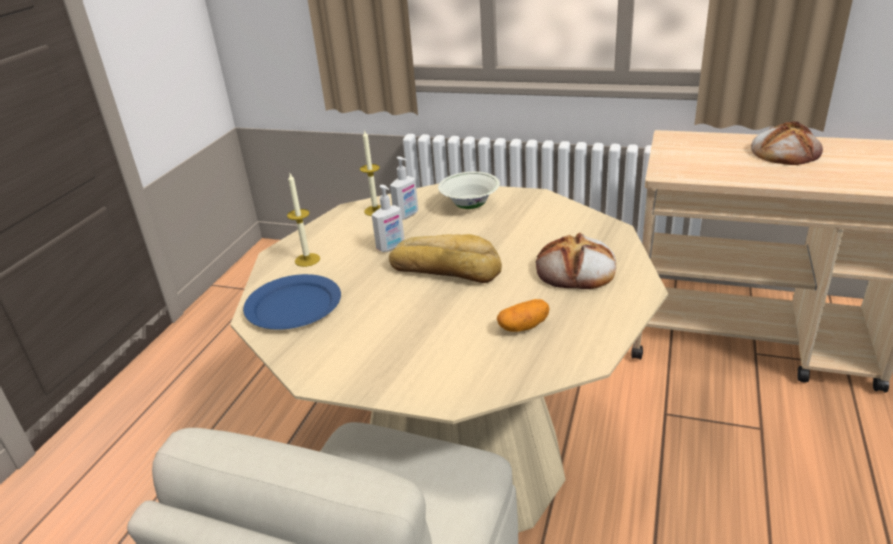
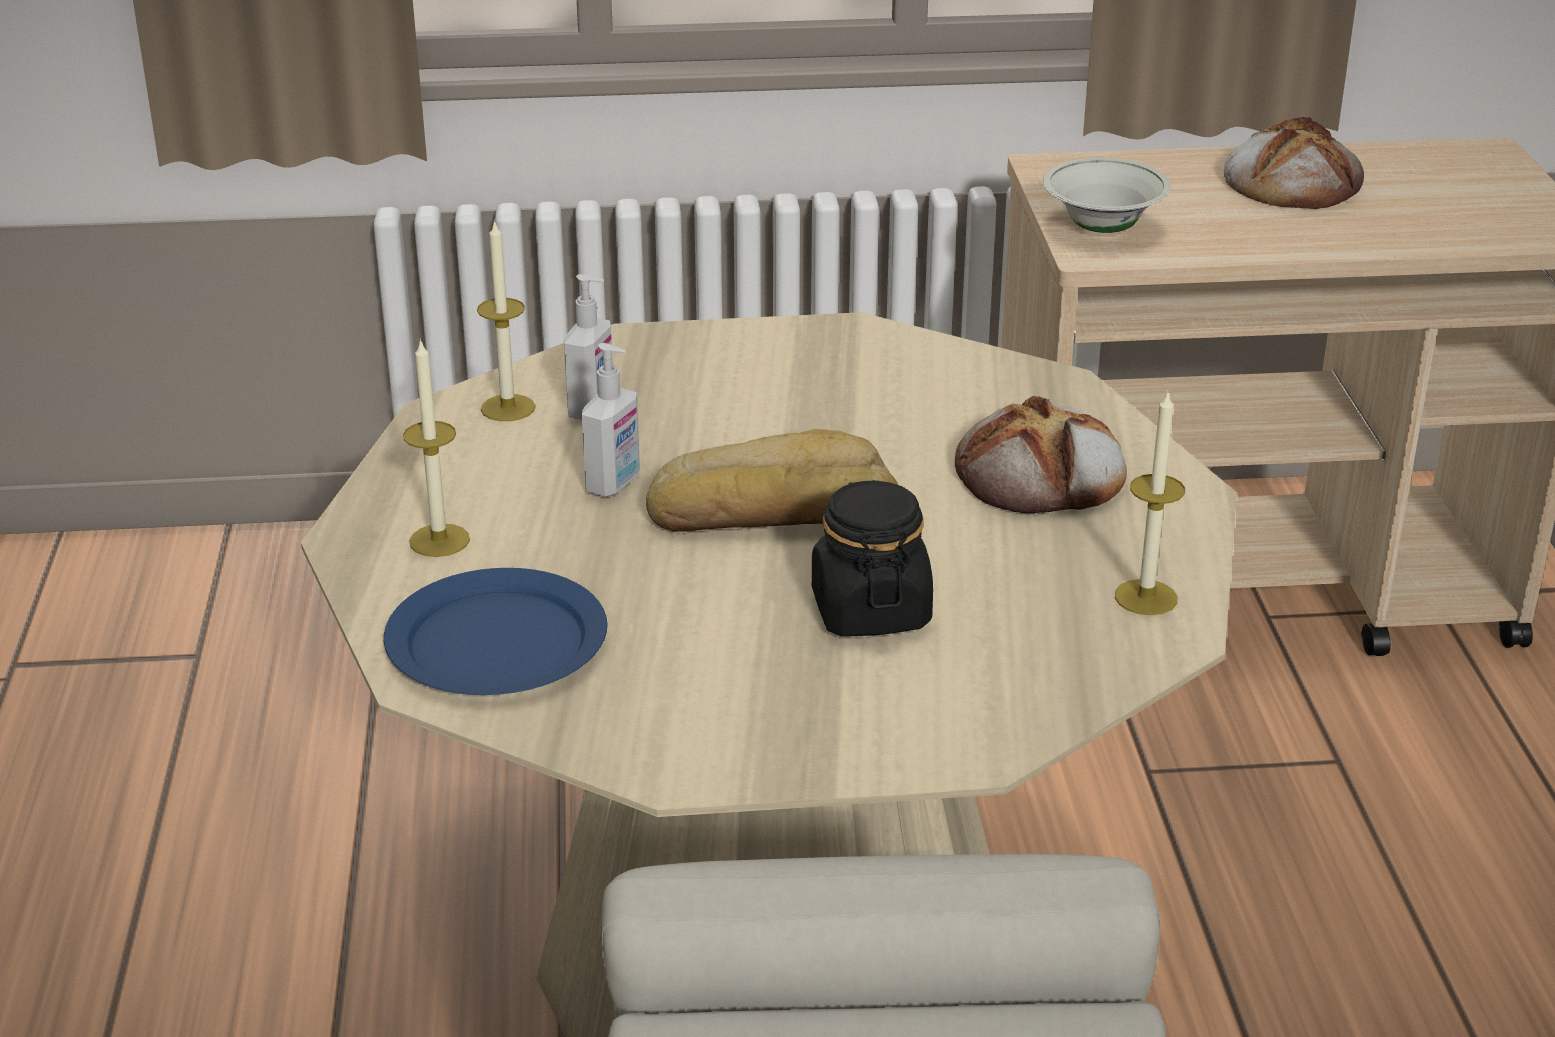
camera: 25 degrees left, 0 degrees up
(454, 320) = (870, 610): none -> black jar
(470, 206) = (722, 370): white bowl -> white bowl (1103, 228)
(523, 326) = (1015, 598): potato -> none
(587, 337) = (1146, 597): none -> candle

